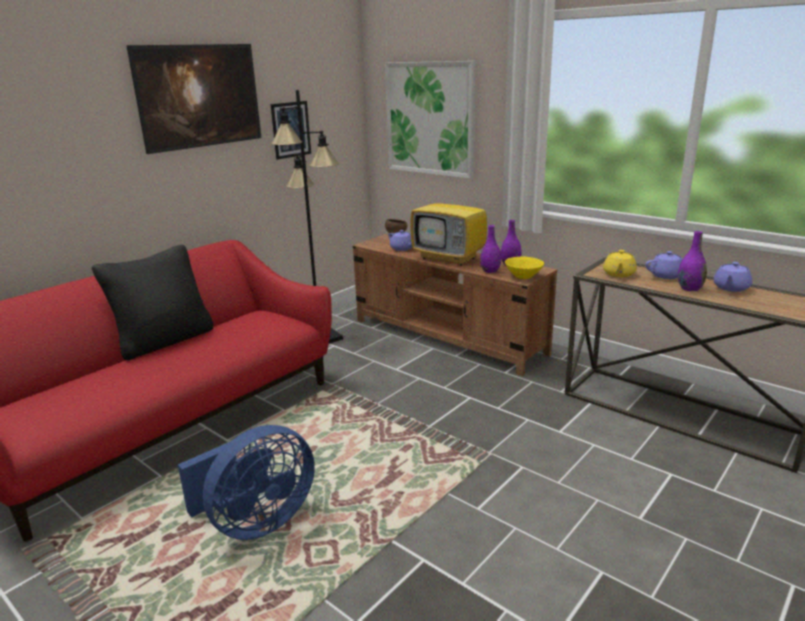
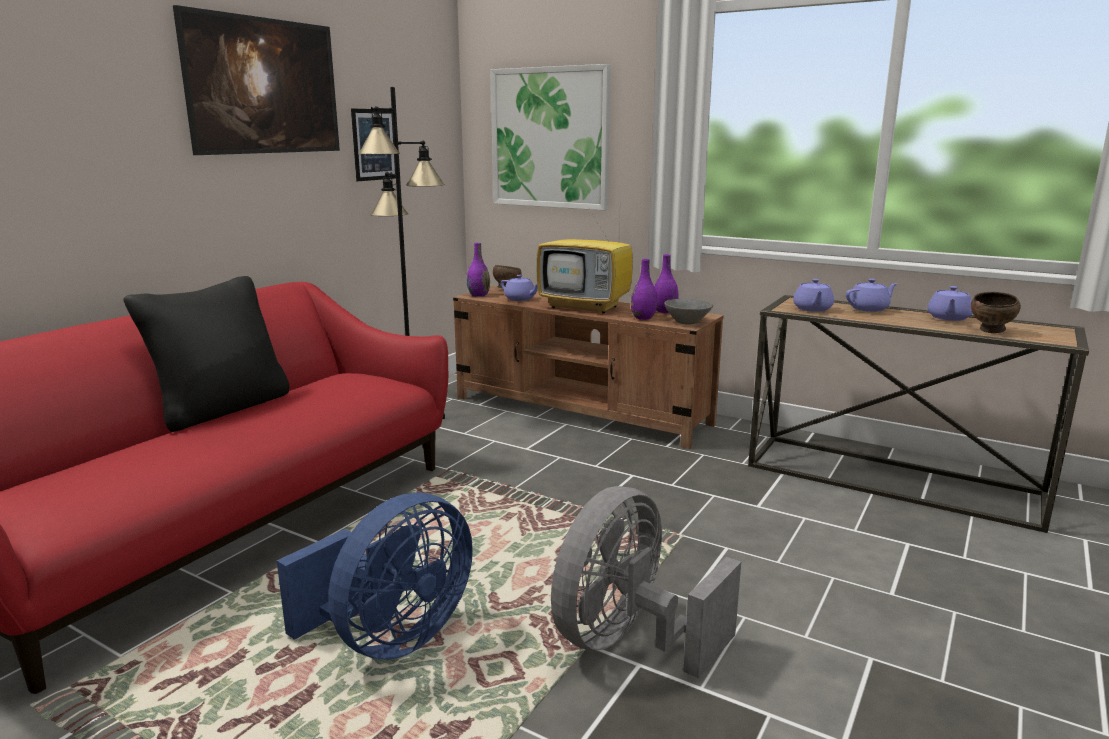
camera: 10 degrees left, 5 degrees down
(422, 540) = (629, 641): none -> grey fan
(523, 277) = (687, 322): yellow bowl -> grey bowl
(618, 274) = (812, 309): yellow teapot -> purple teapot
(689, 289) = (902, 320): purple vase -> purple vase (478, 295)
(760, 305) = (991, 331): none -> brown bowl

